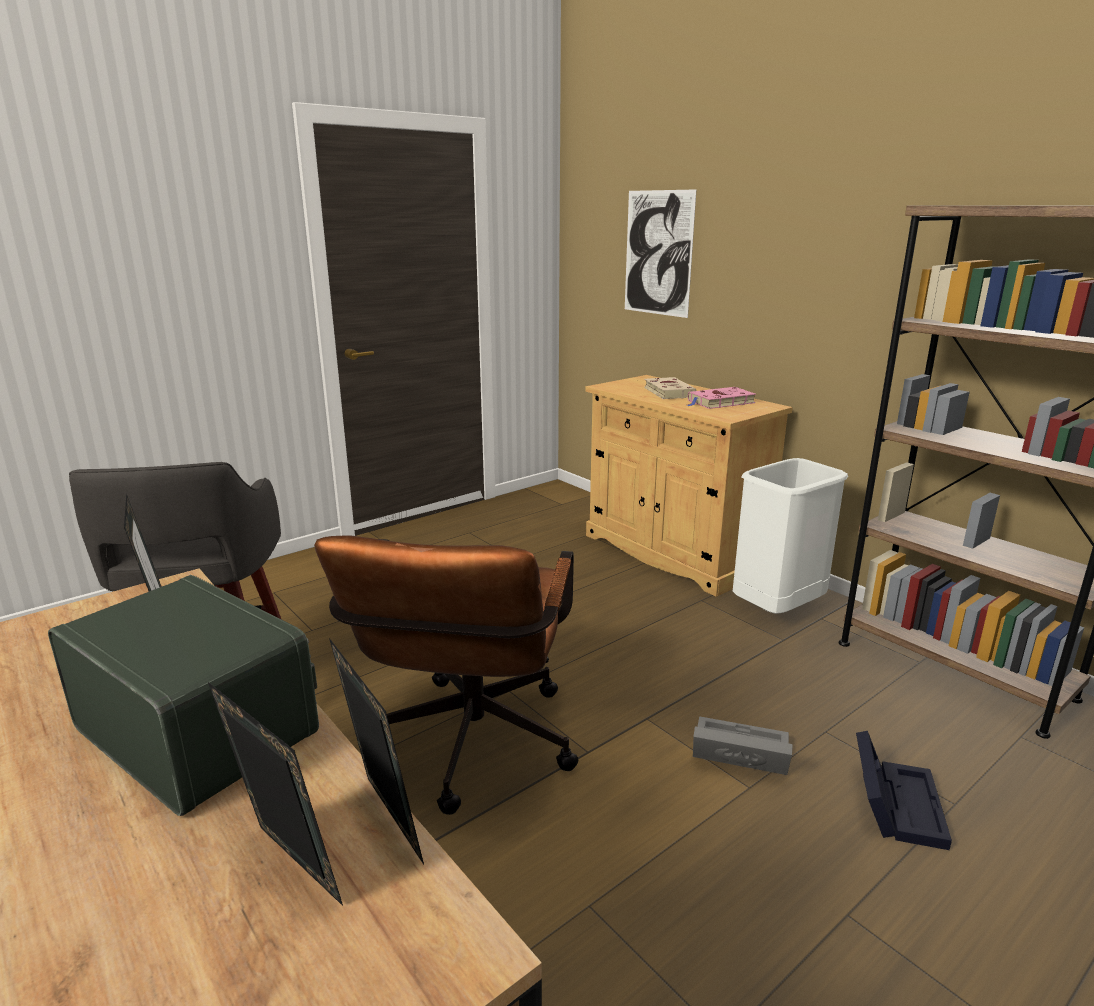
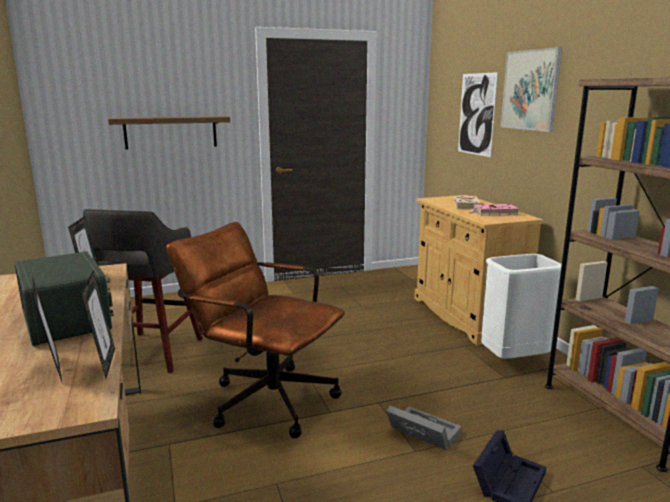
camera: 20 degrees right, 5 degrees down
(155, 298) = (171, 132): none -> shelf
(469, 751) = (263, 398): brown office chair -> brown office chair turned 90 degrees clockwise
(760, 217) = (530, 90): none -> picture

